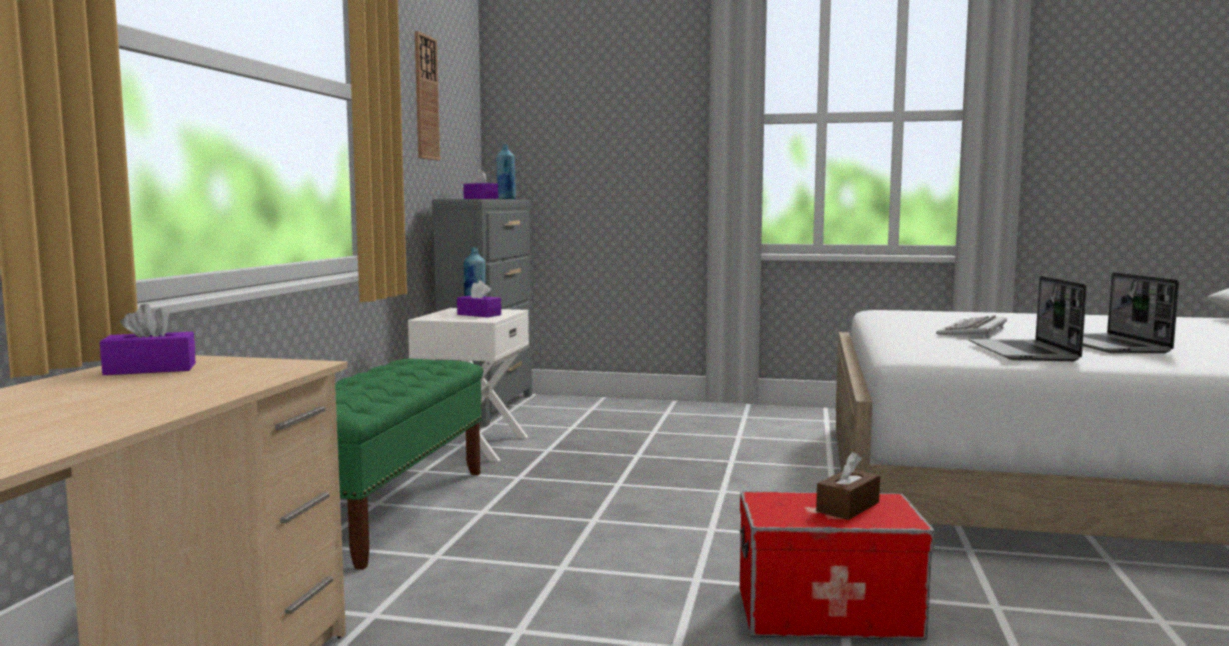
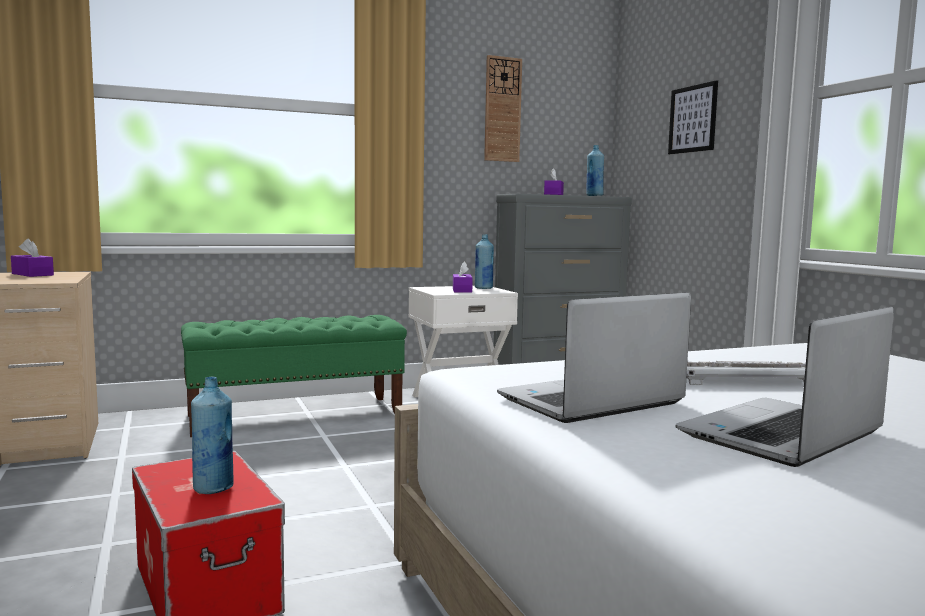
camera: 55 degrees right, 0 degrees up
(607, 126) = (692, 119): none -> picture
(848, 507) = (213, 488): brown tissue box -> blue bottle

